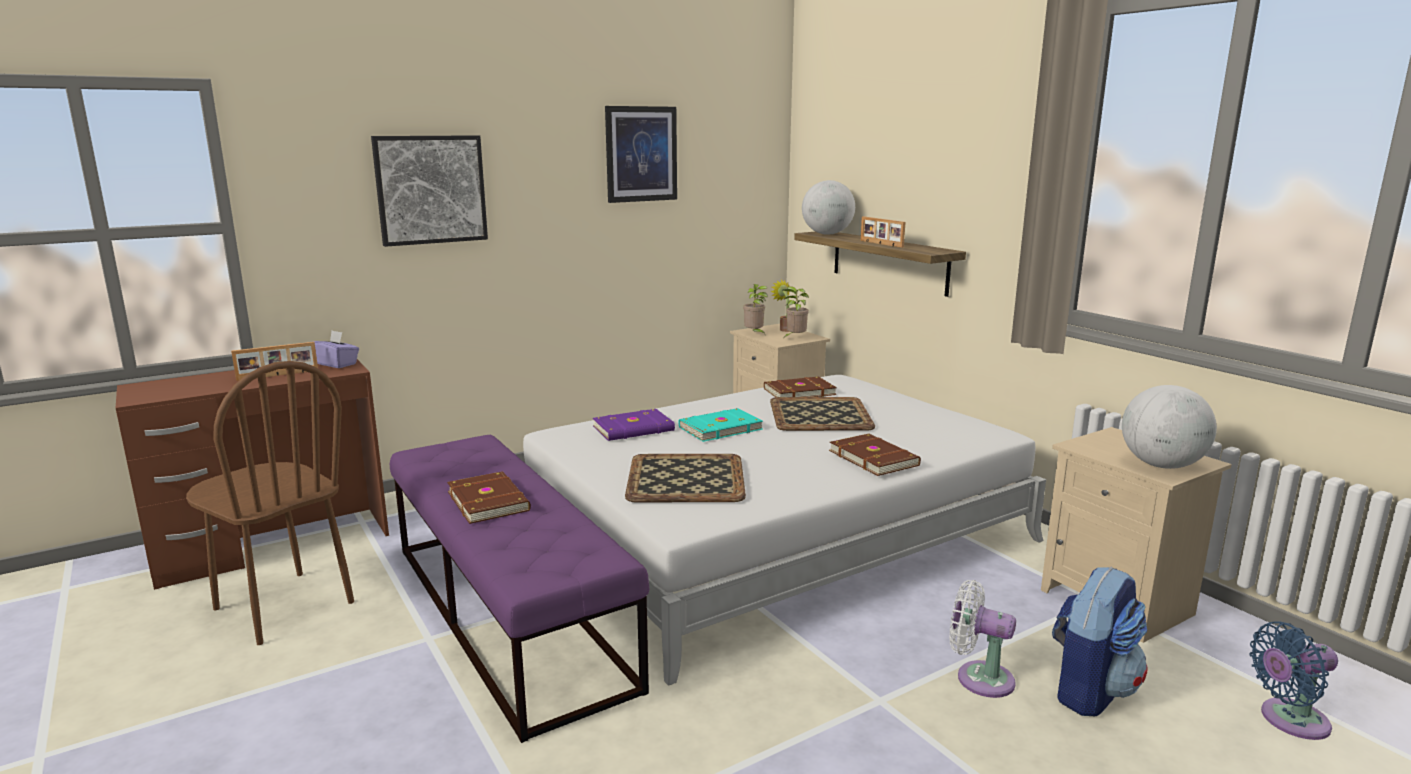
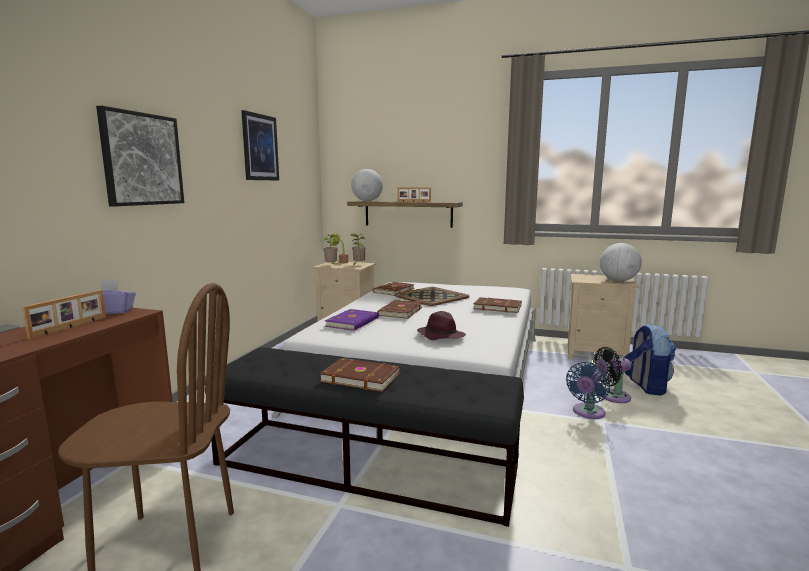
camera: 40 degrees left, 5 degrees down
(508, 613) = (366, 466): purple bench -> black bench
(684, 478) = (440, 336): tray -> purple hat
(719, 428) = (399, 311): turquoise book -> brown book
(979, 678) = (612, 397): white fan -> black fan
(1289, 720) = (701, 372): blue fan -> blue fan (587, 413)

